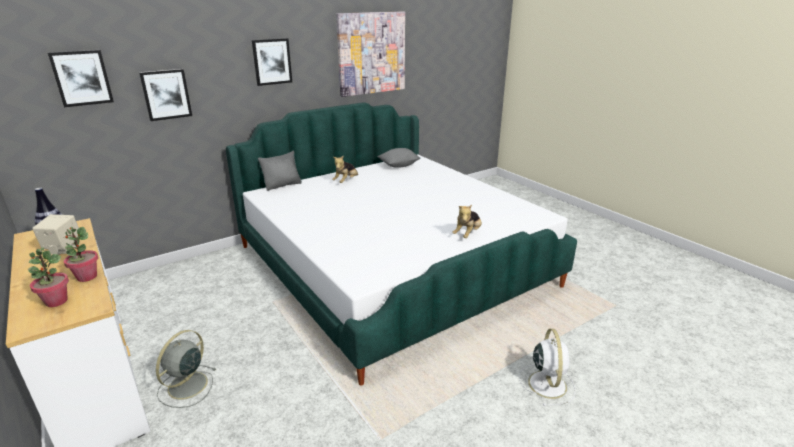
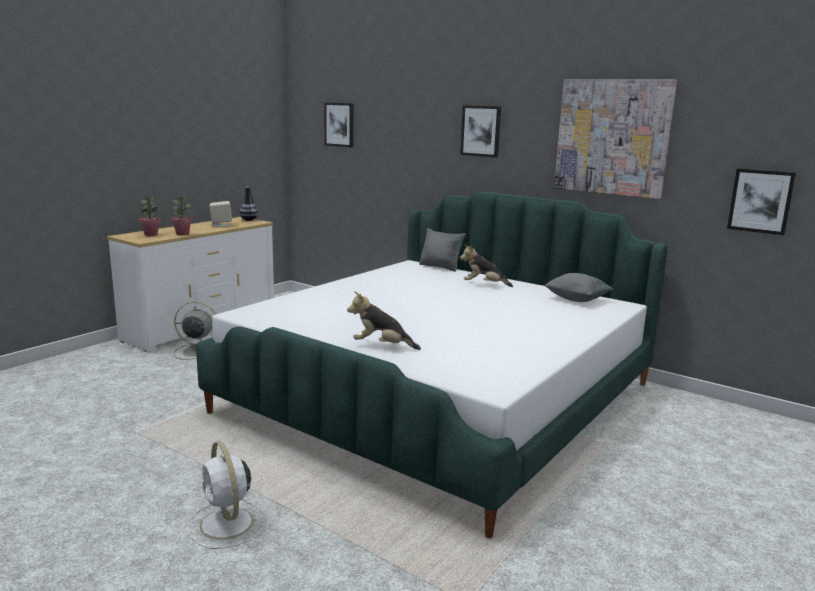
camera: 70 degrees right, 10 degrees down
(166, 94) = (387, 148): picture -> picture (760, 201)
(547, 383) = (227, 525): white fan -> white fan turned 75 degrees clockwise

